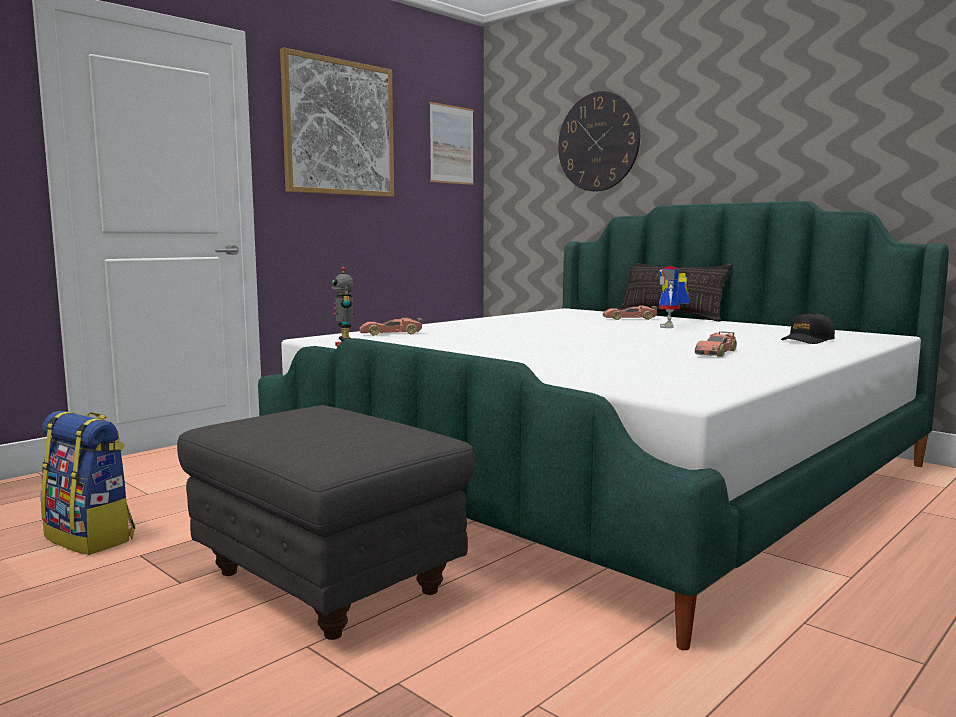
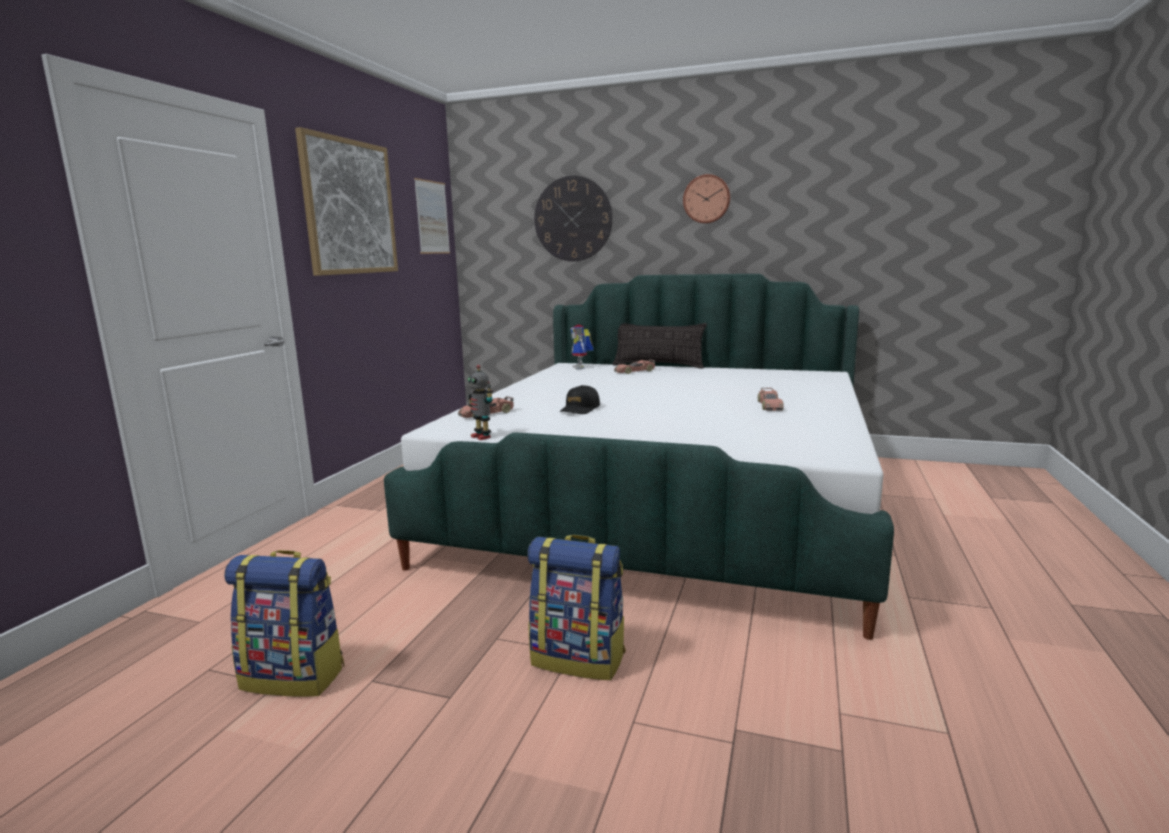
camera: 25 degrees left, 5 degrees up
(329, 583) = (579, 658): grey ottoman -> backpack
(671, 327) = (684, 379): toy robot -> toy robot (582, 367)
(750, 108) = (706, 199): none -> wall clock
(807, 340) = (796, 384): black cap -> black cap (580, 409)

